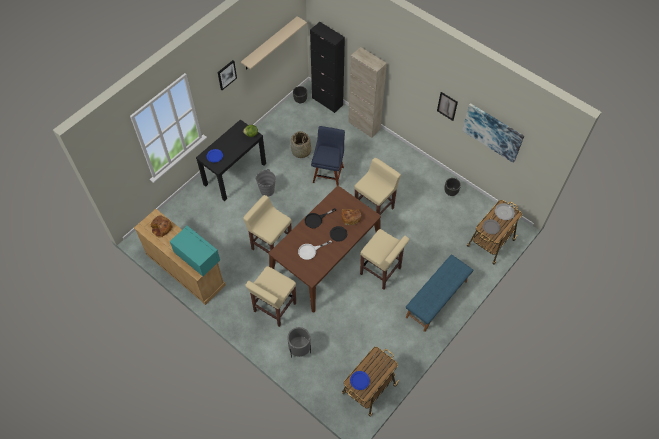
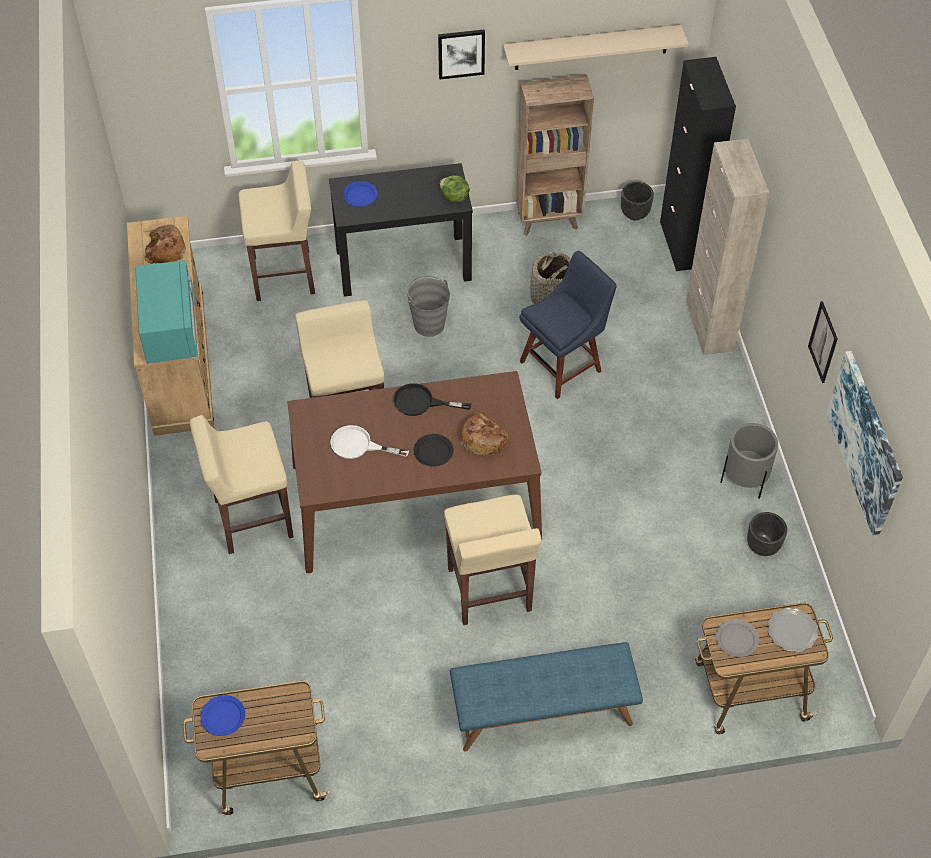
camera: 40 degrees right, 5 degrees down
(272, 122) = (549, 220): none -> brown bookcase
(299, 350) = (223, 616): grey planter -> grey planter (744, 481)
(374, 209) = (586, 478): beige stool -> beige stool (285, 275)

